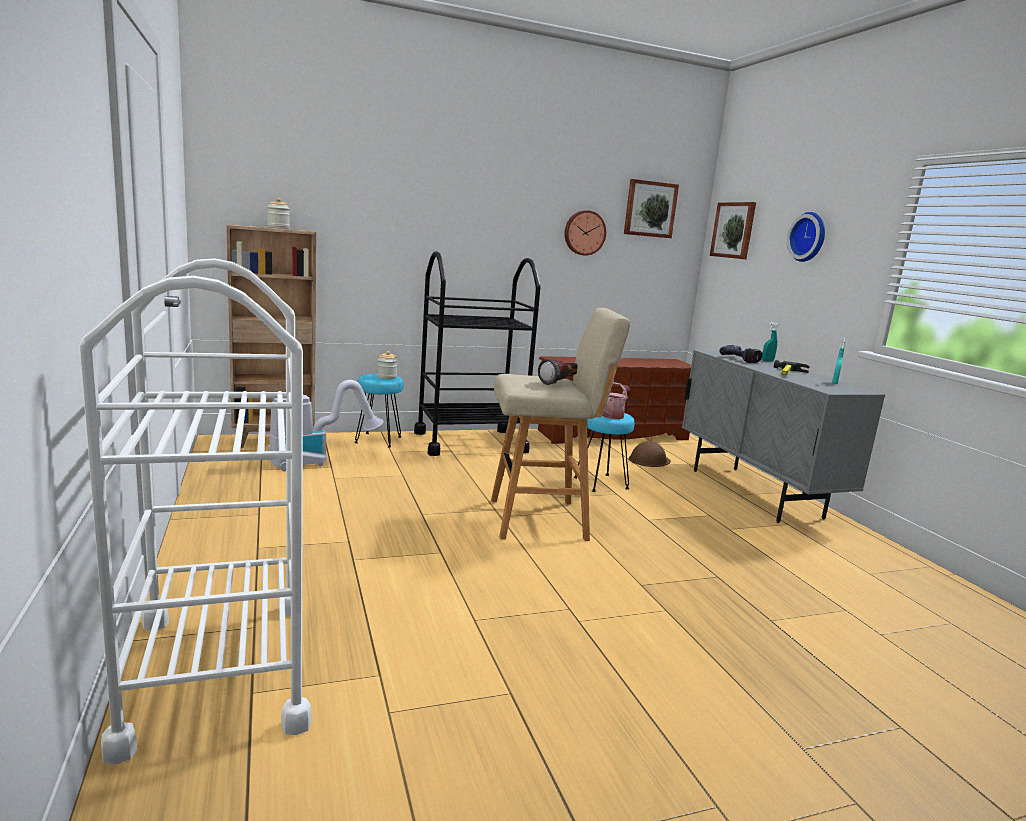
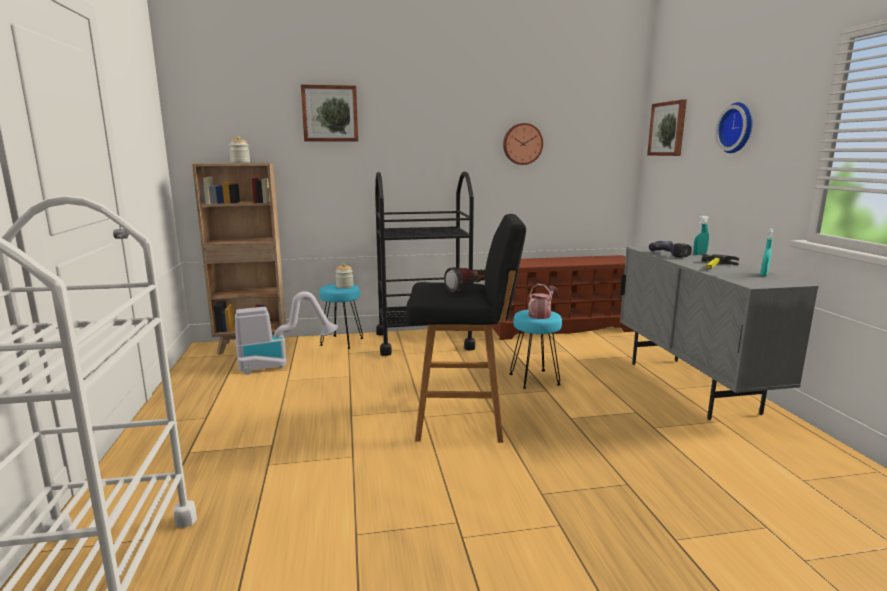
camera: 10 degrees right, 0 degrees up
(542, 519) = (463, 419): beige stool -> black stool
(649, 460) = (590, 353): brown hard hat -> none
(650, 209) = (585, 116): picture -> picture (330, 113)

